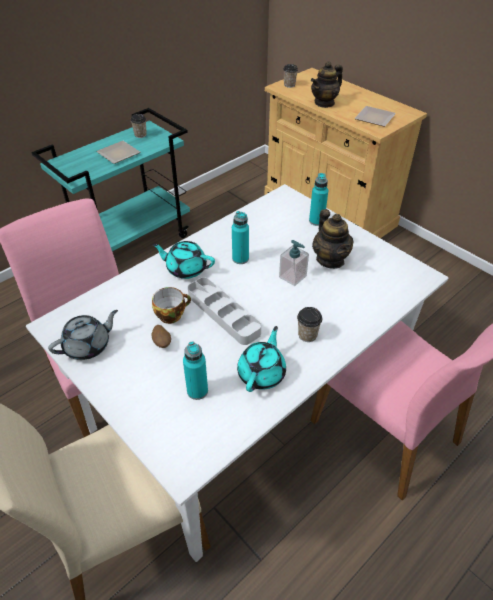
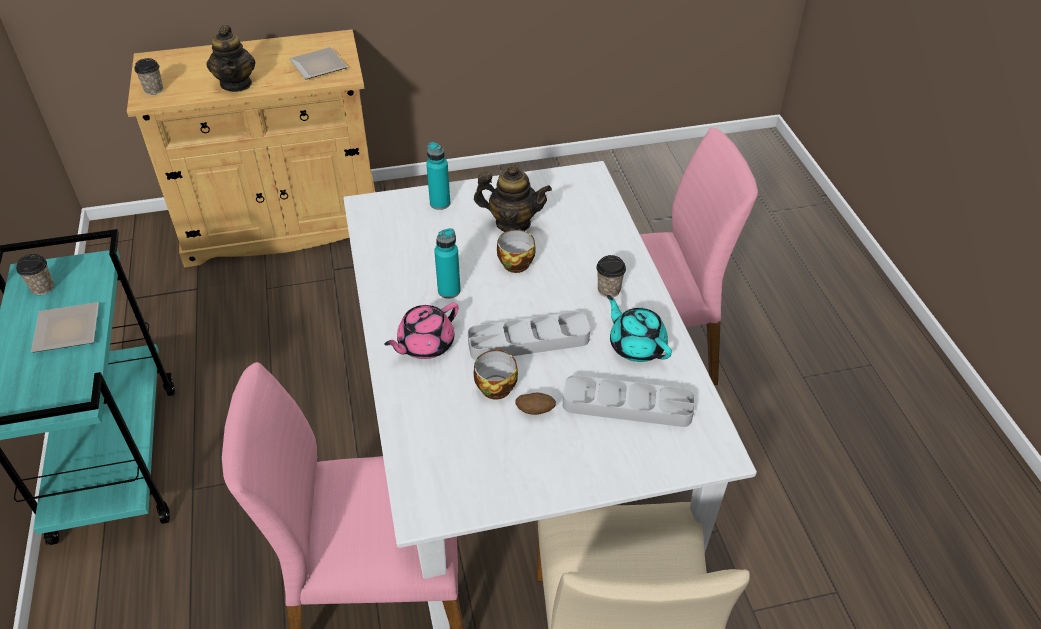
camera: 60 degrees left, 0 degrees up
(88, 346) = (490, 483): grey teapot -> none
(186, 269) = (425, 344): turquoise teapot -> pink teapot
(197, 391) = (627, 406): turquoise bottle -> grey tray
(293, 277) = (515, 262): soap dispenser -> cup

